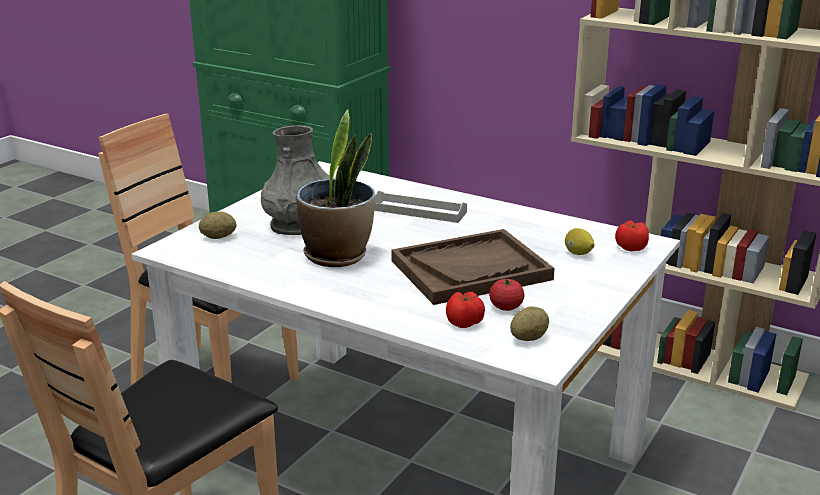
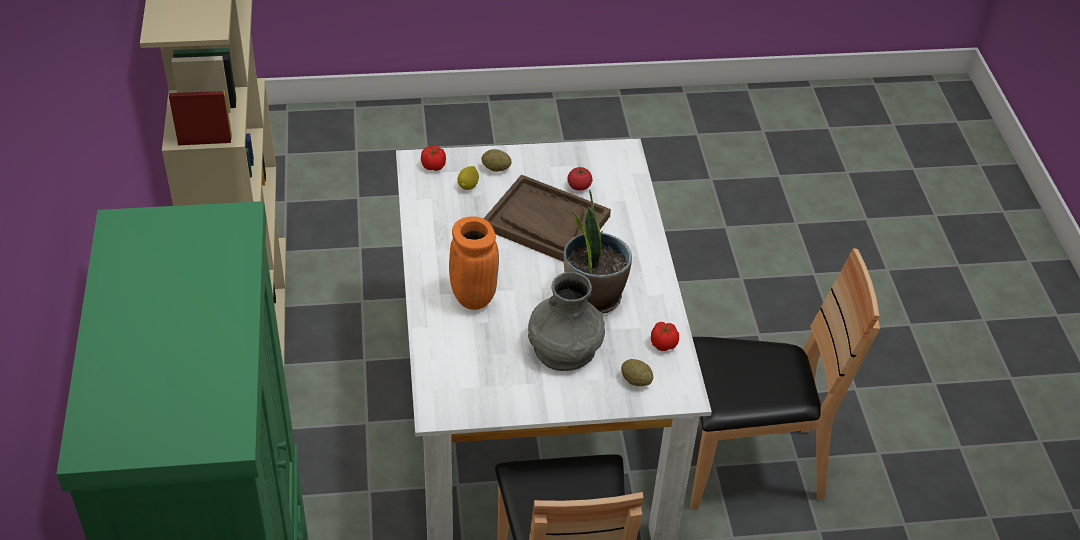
camera: 130 degrees left, 20 degrees up
(419, 211) = (472, 296): grey tray -> orange vase
(465, 323) = (616, 194): tomato -> tomato (663, 343)
(528, 338) = (605, 164): potato -> potato (496, 168)

